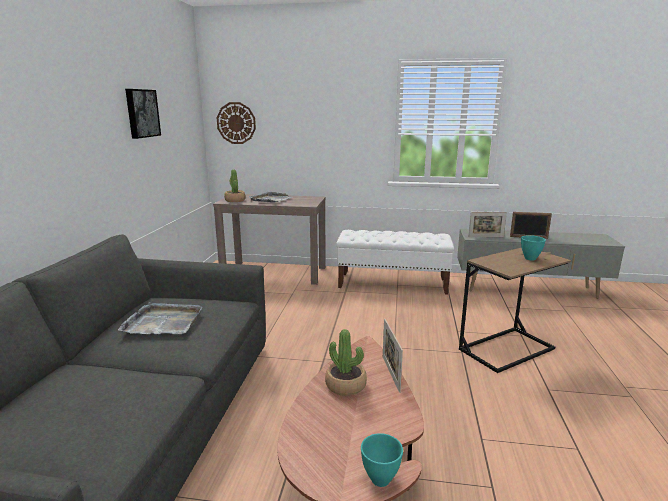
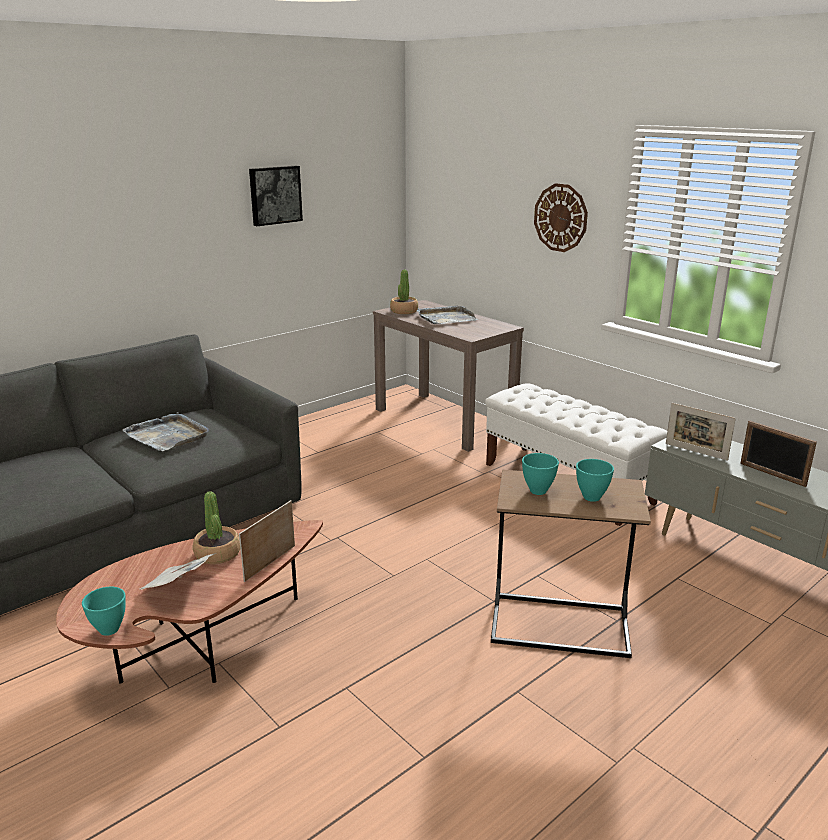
camera: 40 degrees right, 5 degrees up
(236, 123) = (436, 203): wall clock -> wall clock (560, 217)
(368, 420) = (179, 588): none -> newspaper
(505, 263) = (537, 490): none -> turquoise bowl

